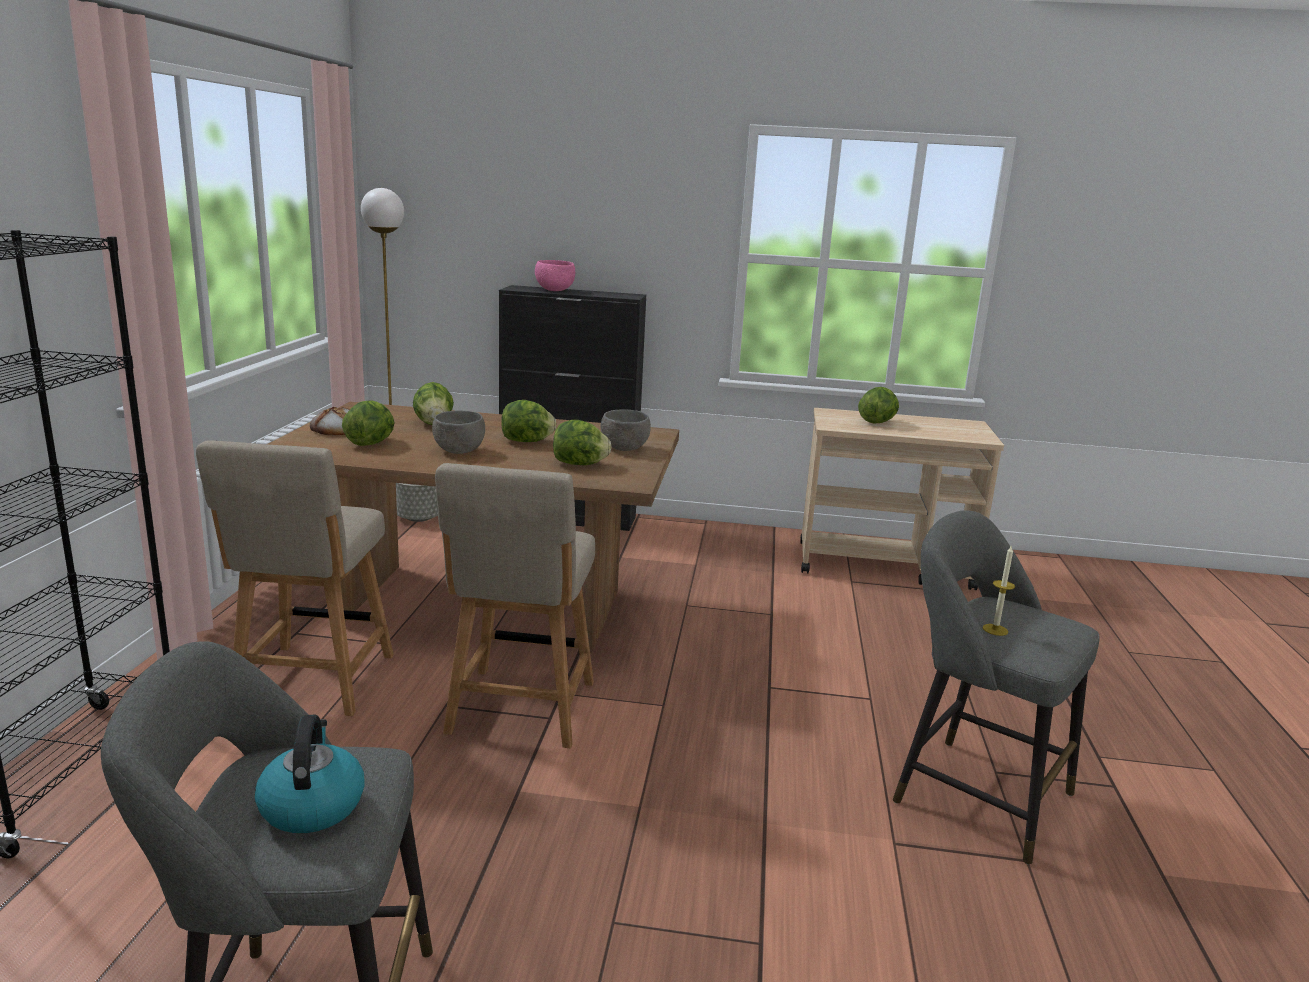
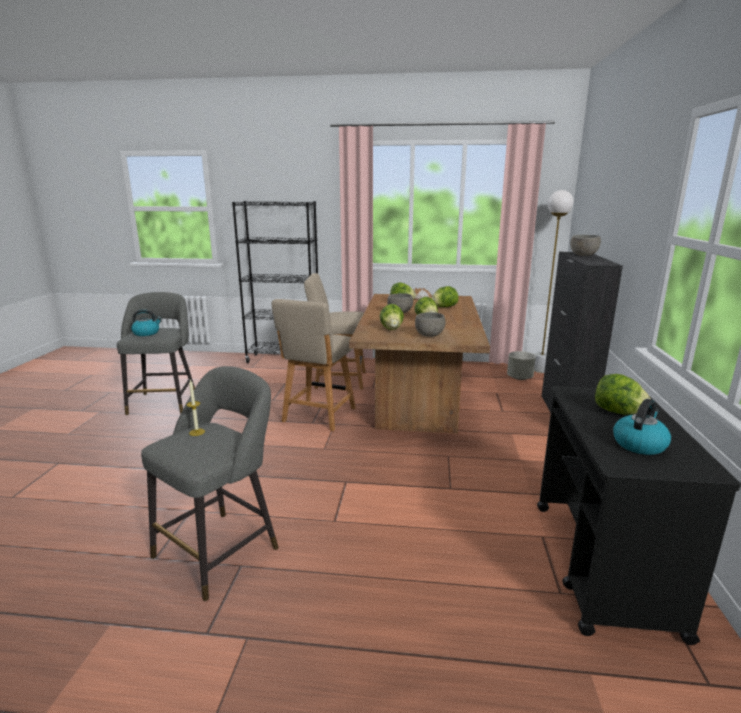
camera: 90 degrees right, 0 degrees up
(520, 711) = (317, 416): beige chair -> beige chair turned 75 degrees counterclockwise
(554, 290) = (583, 255): pink bowl -> grey bowl
(885, 565) = (603, 566): beige cart -> black cart
(941, 428) = (639, 444): none -> kettle

